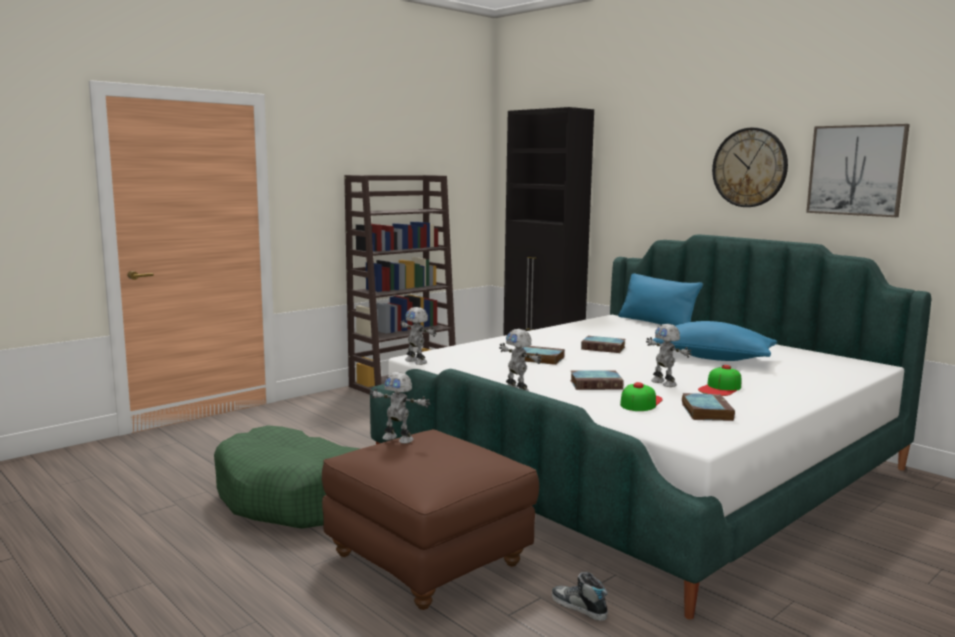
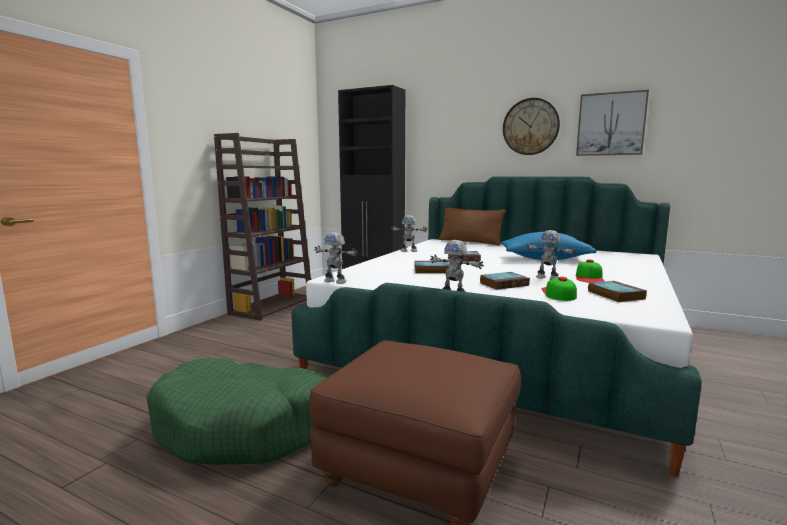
camera: 20 degrees left, 0 degrees up
(398, 439) = (378, 354): toy robot -> toy robot (408, 251)
(579, 607) = (588, 488): shoe -> none
(656, 323) = (470, 242): blue pillow -> brown pillow

